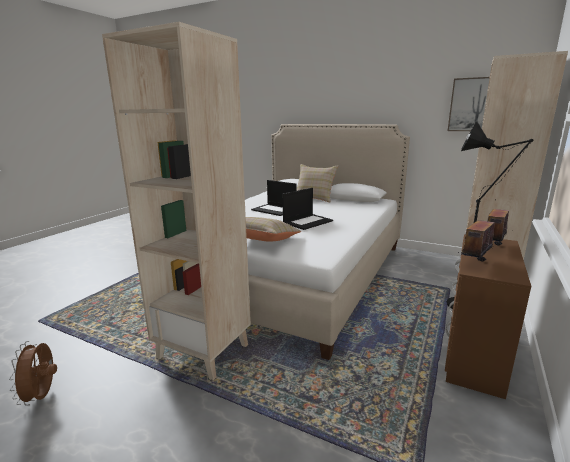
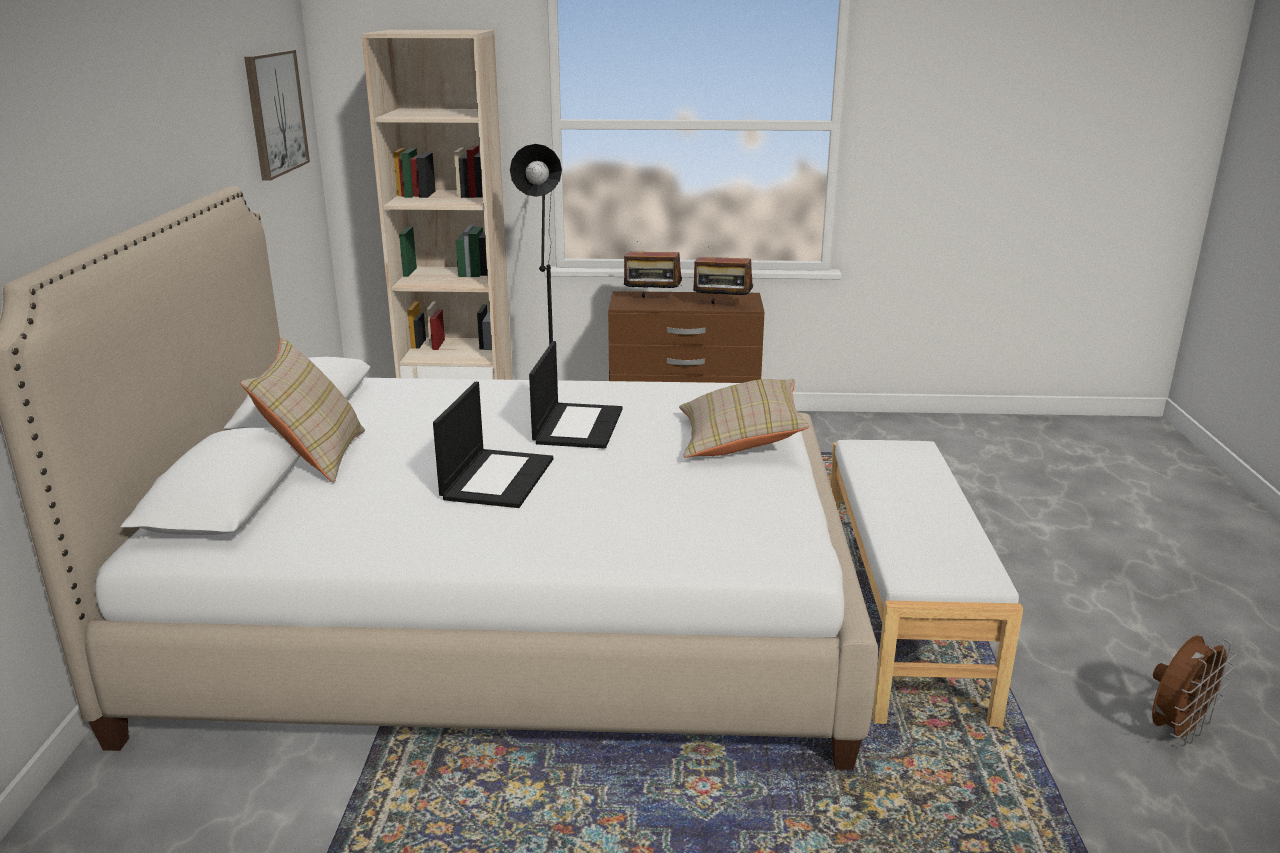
camera: 115 degrees left, 5 degrees up
(204, 351) = (898, 618): beige bookcase -> white bench
(308, 222) = (577, 425): laptop -> laptop turned 75 degrees clockwise

